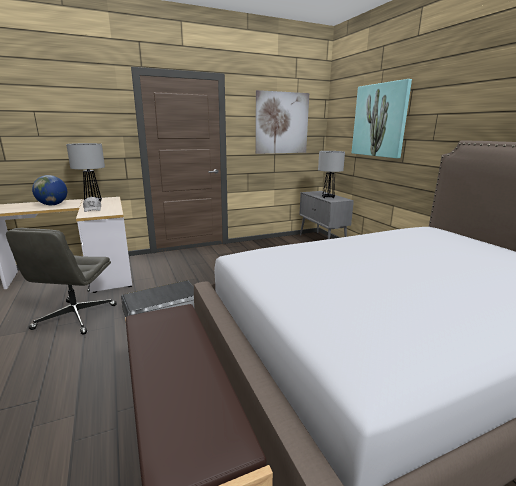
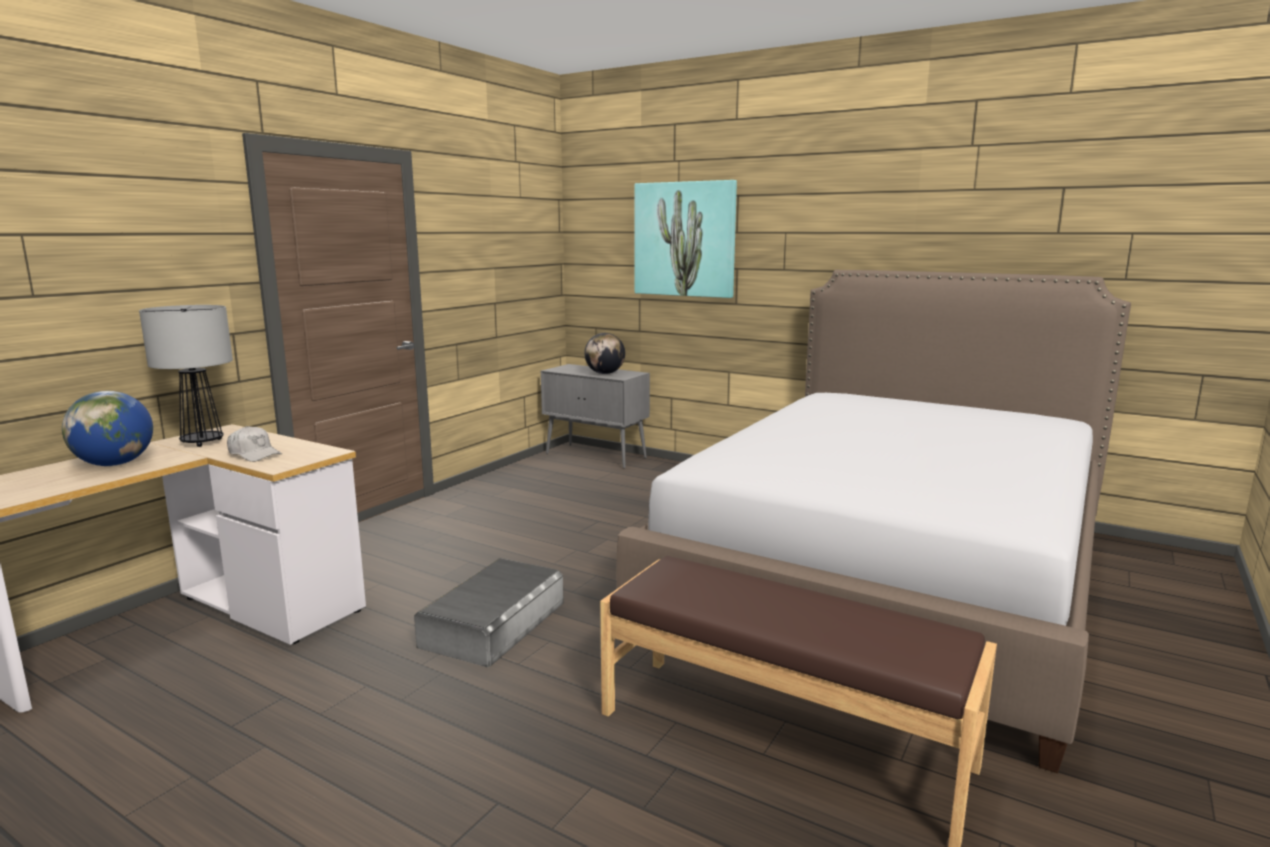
camera: 35 degrees left, 5 degrees down
(75, 317) = (335, 689): grey office chair -> none
(281, 123) = (502, 244): picture -> none
(328, 197) = (605, 373): table lamp -> globe

